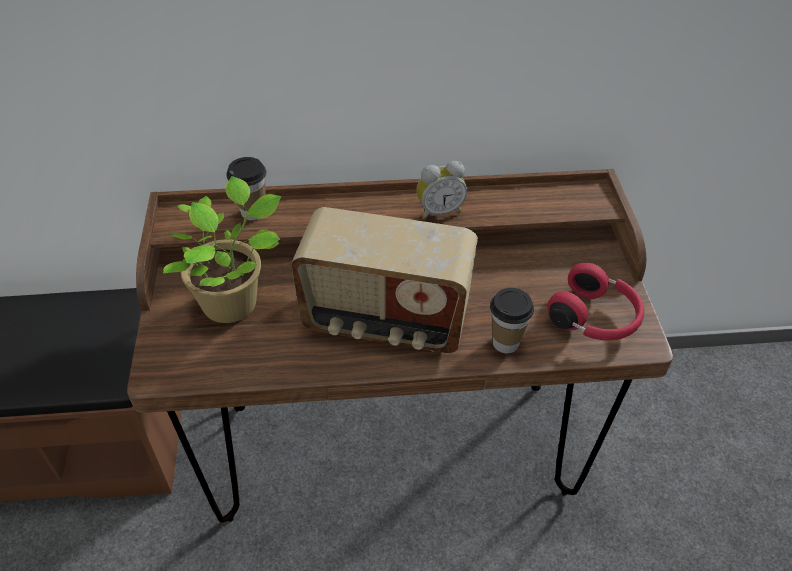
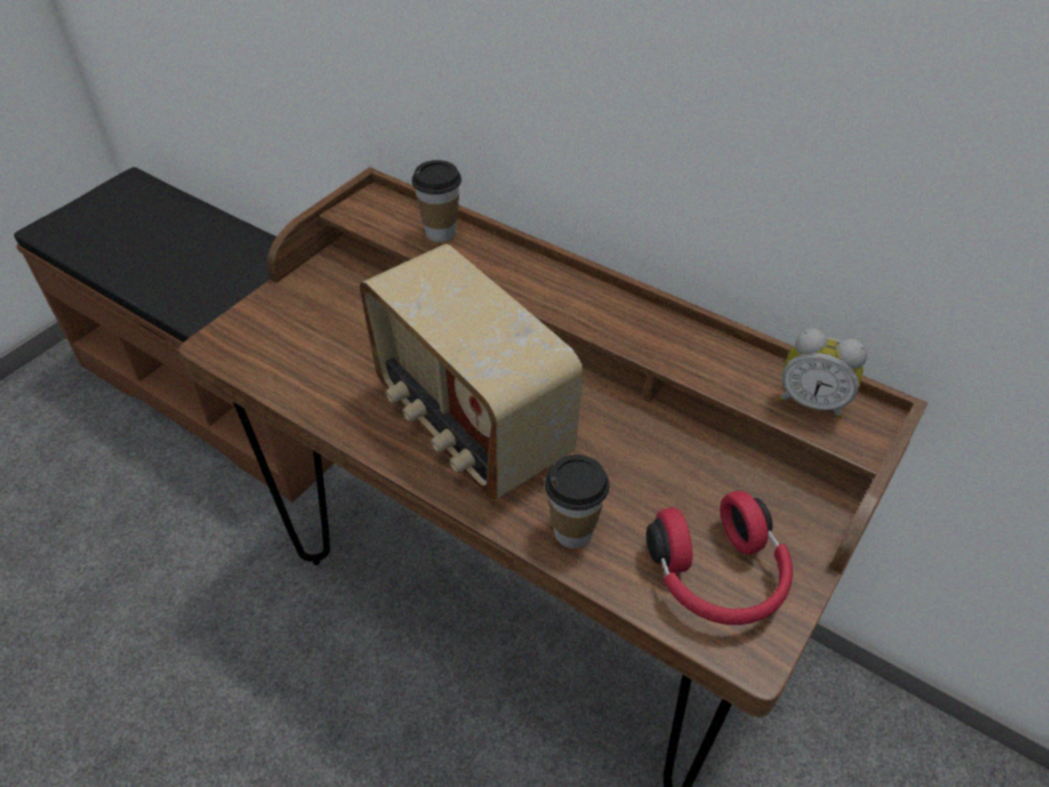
camera: 40 degrees right, 0 degrees up
(234, 302) = (352, 317): potted plant -> none
(439, 211) = (634, 333): alarm clock -> alarm clock (811, 401)

